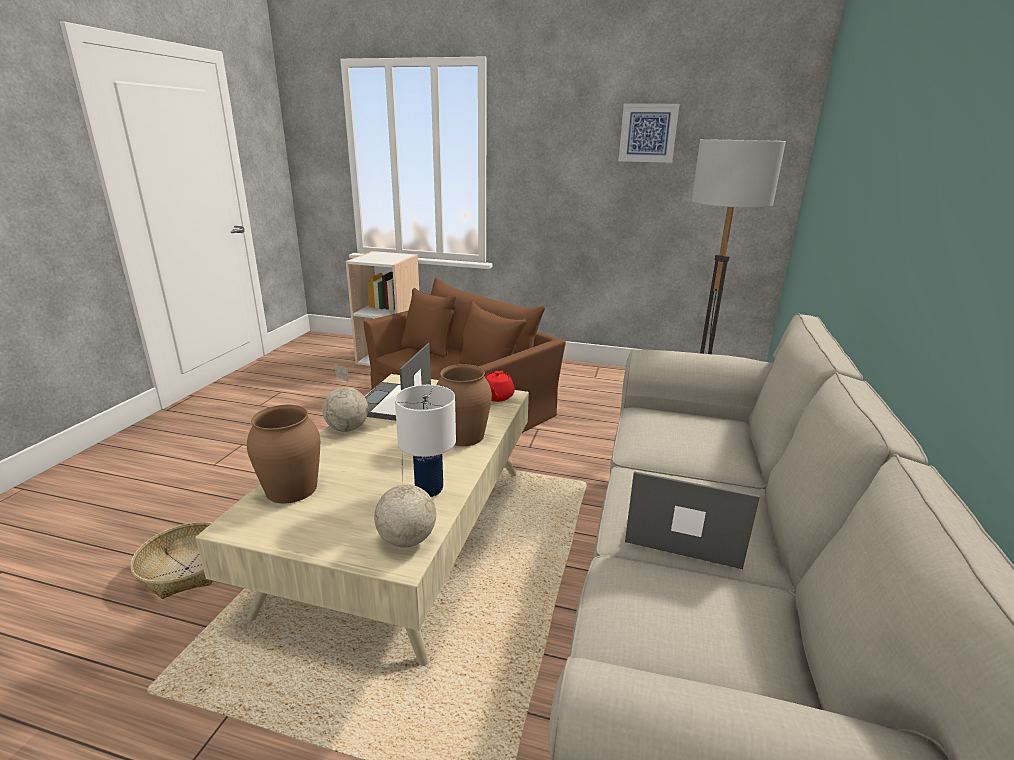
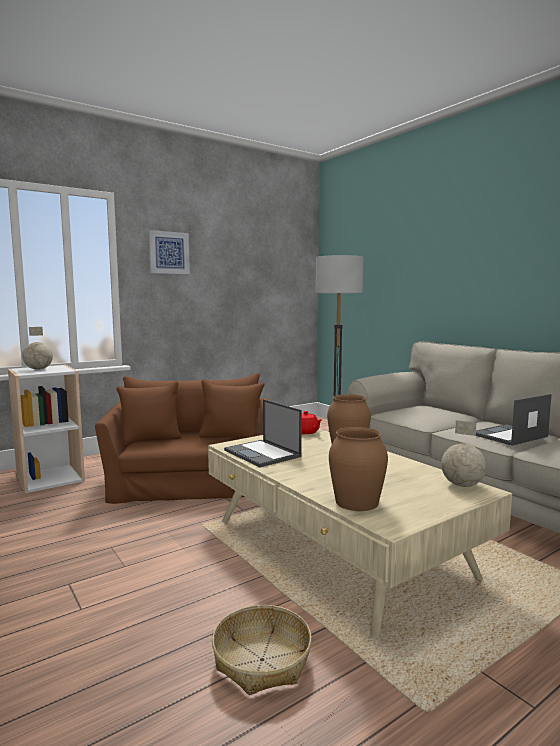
camera: 50 degrees left, 15 degrees down
(347, 428) = (284, 472): globe -> globe (38, 369)
(427, 490) = (407, 470): white table lamp -> none
(648, 133) = (236, 258): picture -> picture (169, 252)

